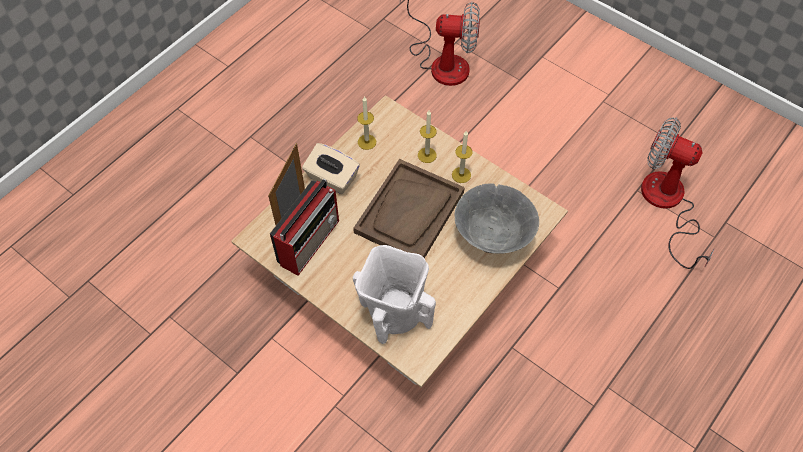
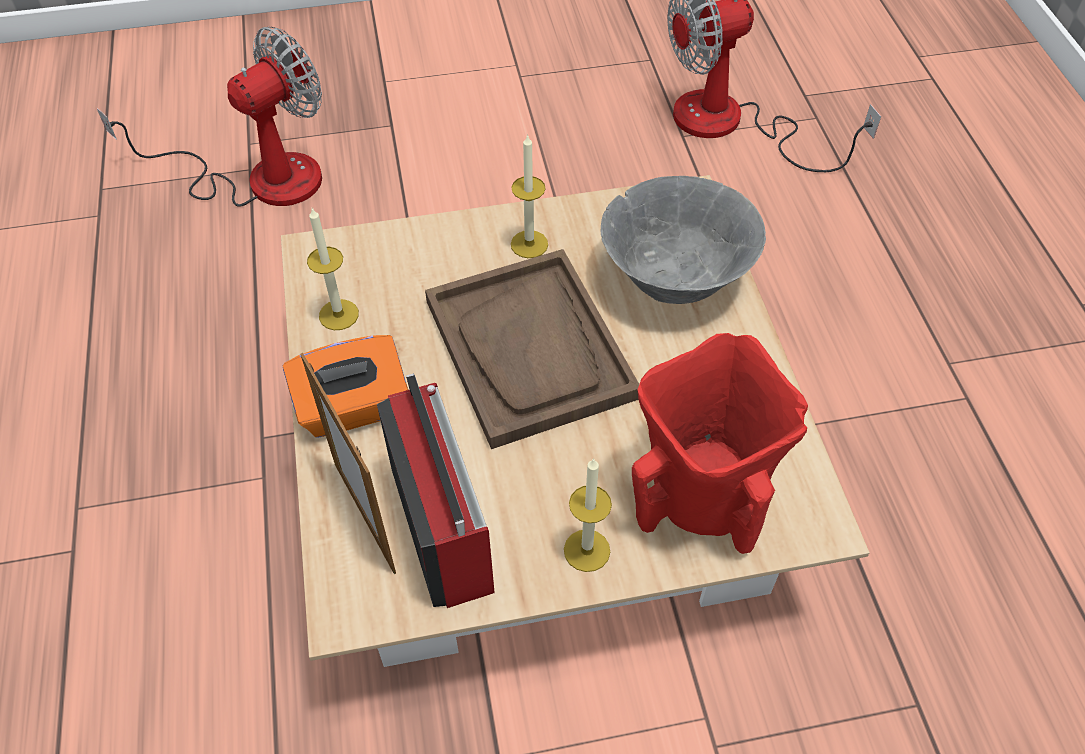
camera: 50 degrees left, 5 degrees down
(331, 178) = (353, 408): beige tissue box -> orange tissue box
(394, 313) = (700, 497): white vase -> red vase
(427, 155) = (449, 259): candle -> candle (587, 550)

